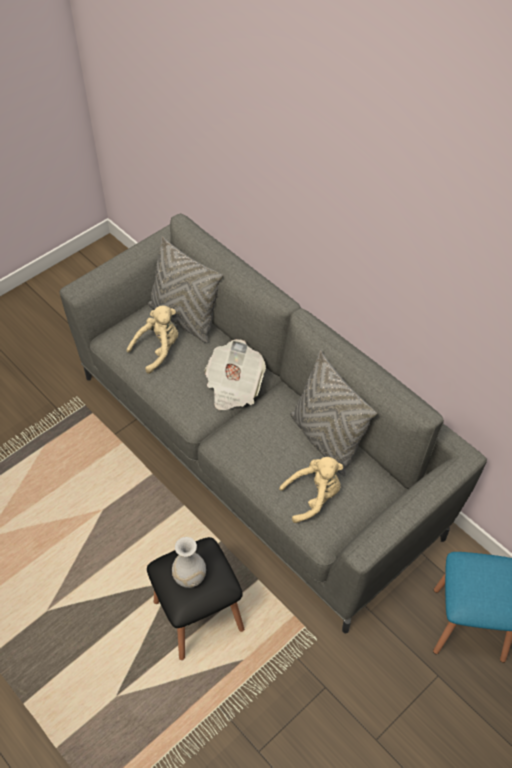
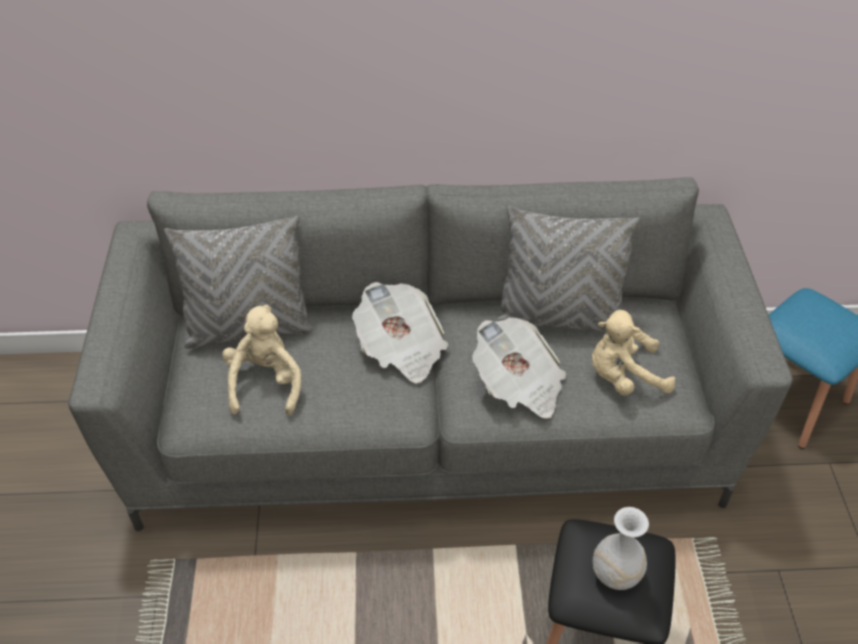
camera: 50 degrees left, 5 degrees down
(258, 452) = (519, 384): none -> newspaper
(314, 497) = (623, 377): beige plush toy -> beige plush toy turned 120 degrees counterclockwise

